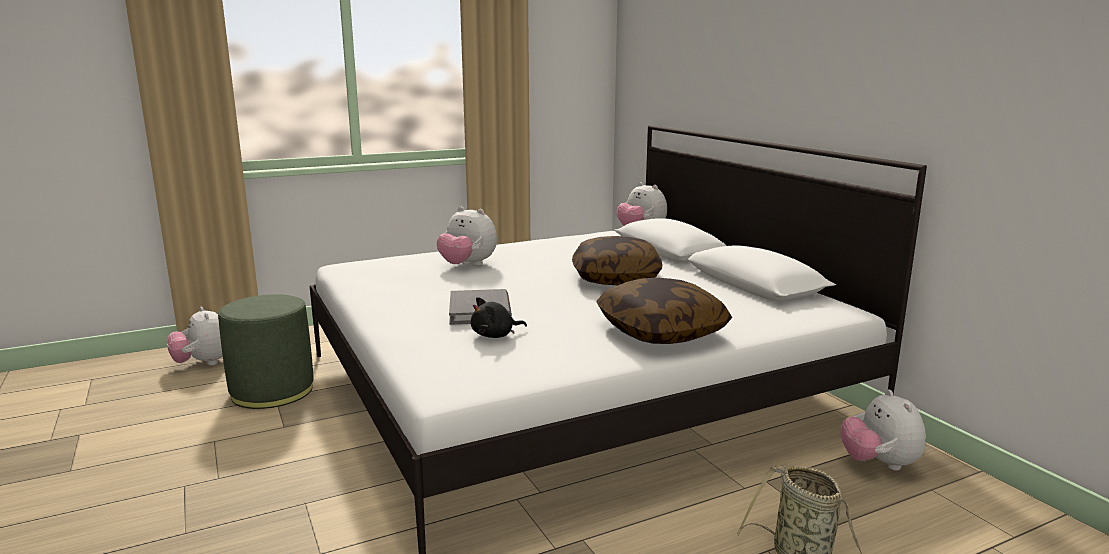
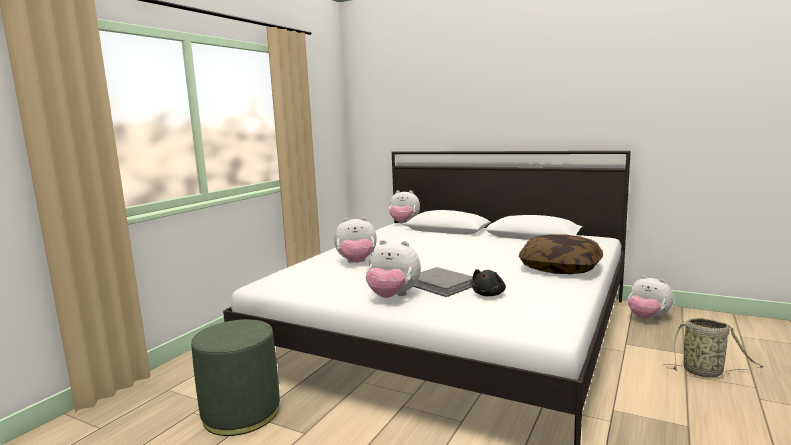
camera: 35 degrees left, 5 degrees down
(202, 363) = (124, 419): plush toy -> plush toy (393, 297)
(616, 278) = (463, 249): pillow -> none

